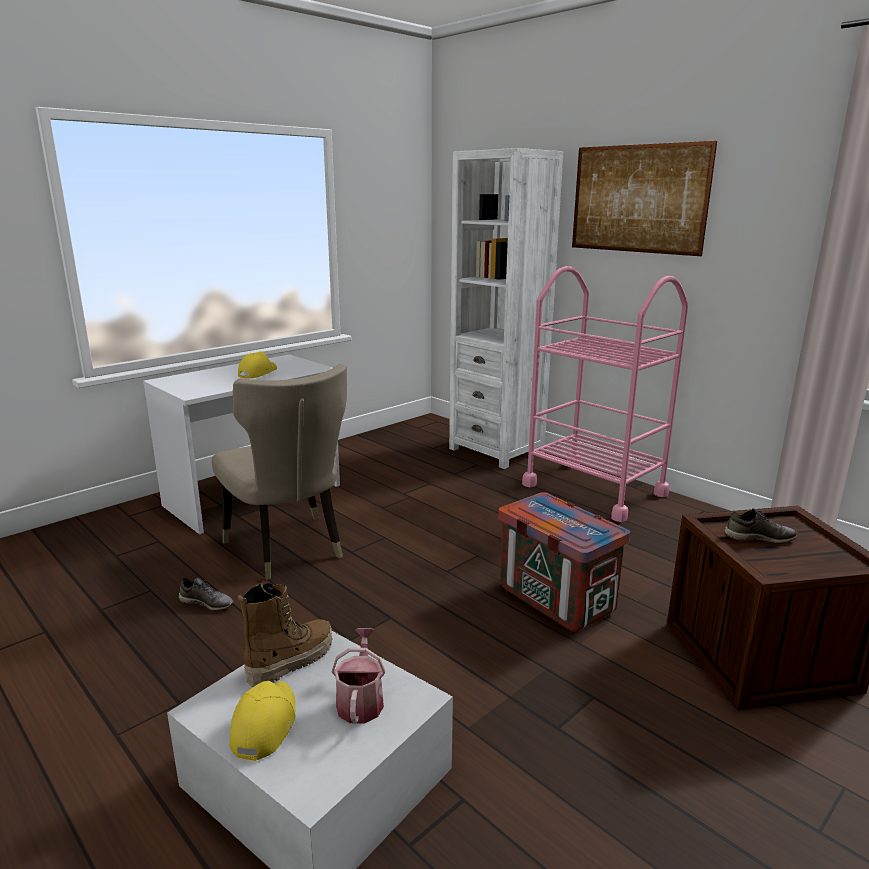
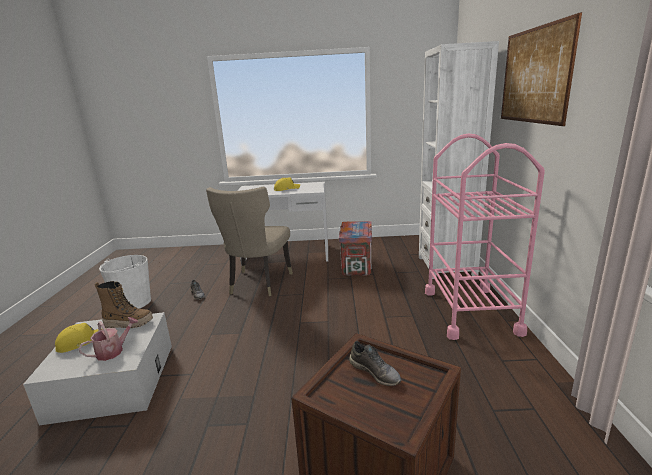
camera: 45 degrees right, 0 degrees up
(83, 670) = (133, 303): none -> white bucket
(555, 599) = (323, 363): crate -> crate (356, 266)

